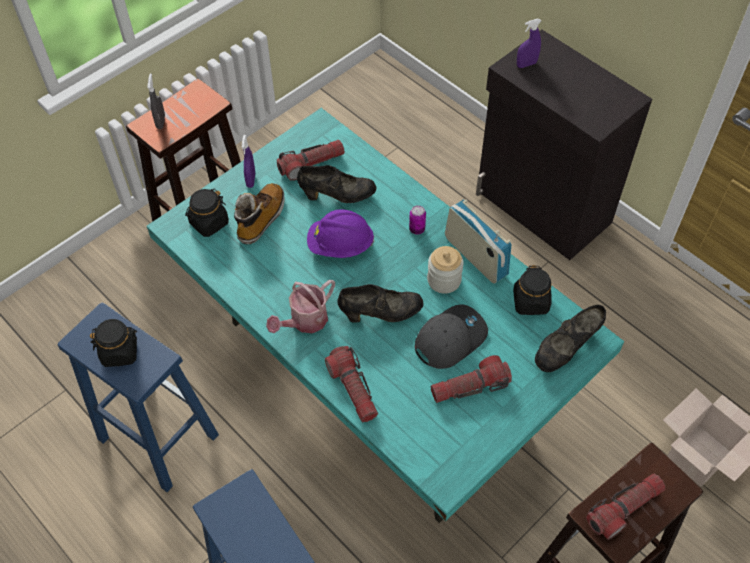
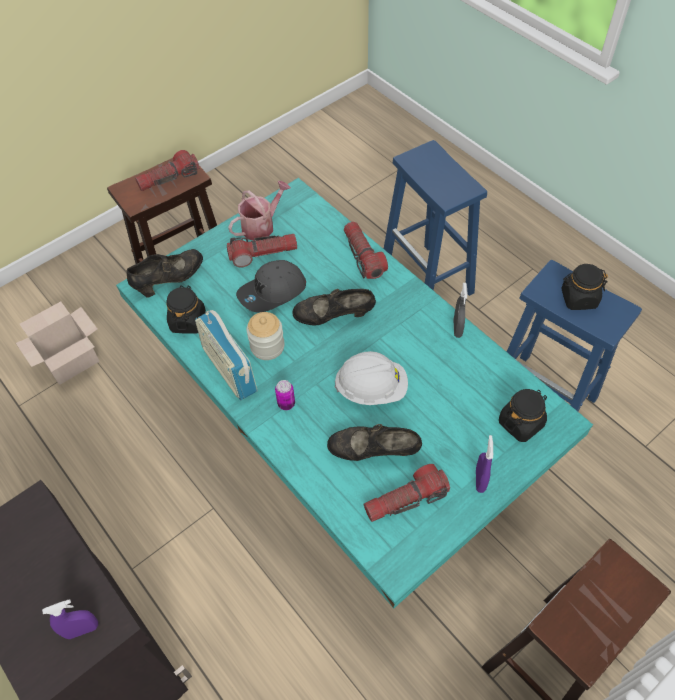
camera: 175 degrees left, 0 degrees up
(160, 122) = (622, 594): grey spray bottle -> grey spray bottle (457, 328)
(261, 219) = (461, 425): boot -> none
(305, 321) = (407, 313): watering can -> watering can (261, 226)
(340, 245) = (371, 388): purple hard hat -> white hard hat

